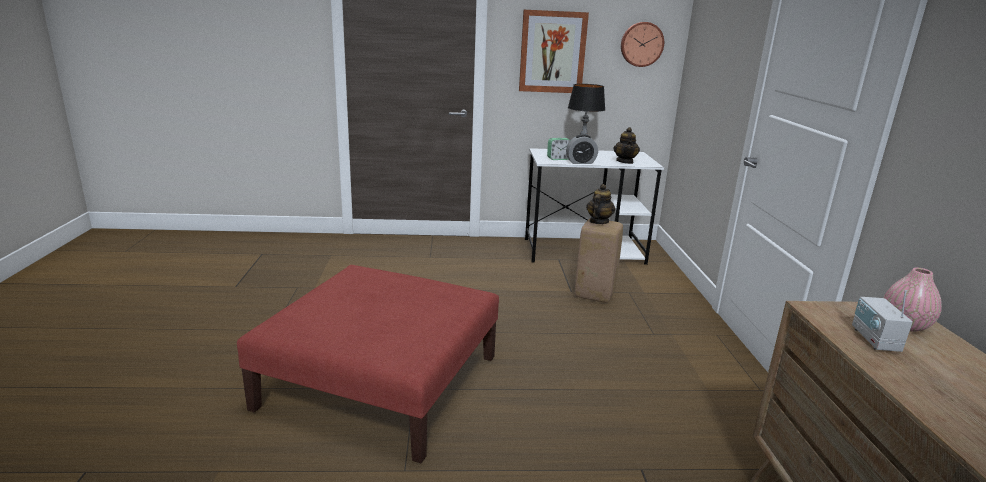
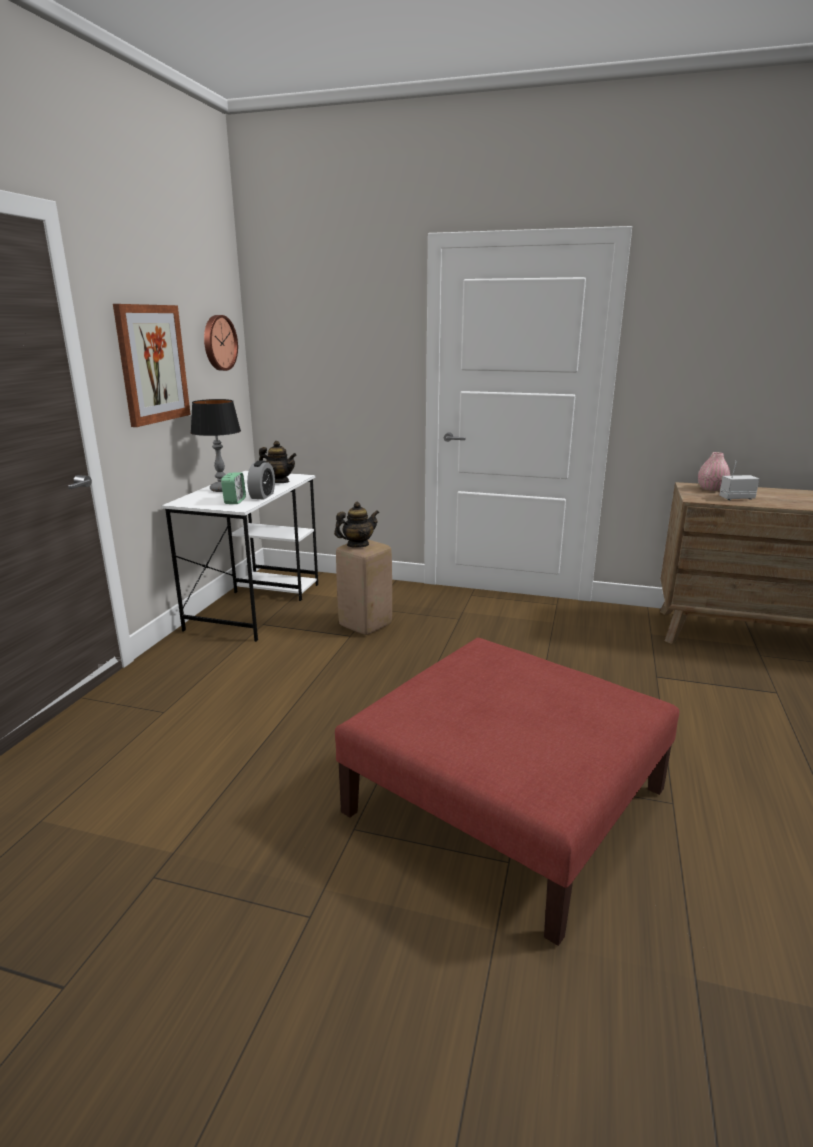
camera: 70 degrees left, 0 degrees up
(598, 221) = (357, 545): teapot -> teapot turned 105 degrees clockwise
(874, 340) = (736, 498): radio -> radio turned 150 degrees clockwise

